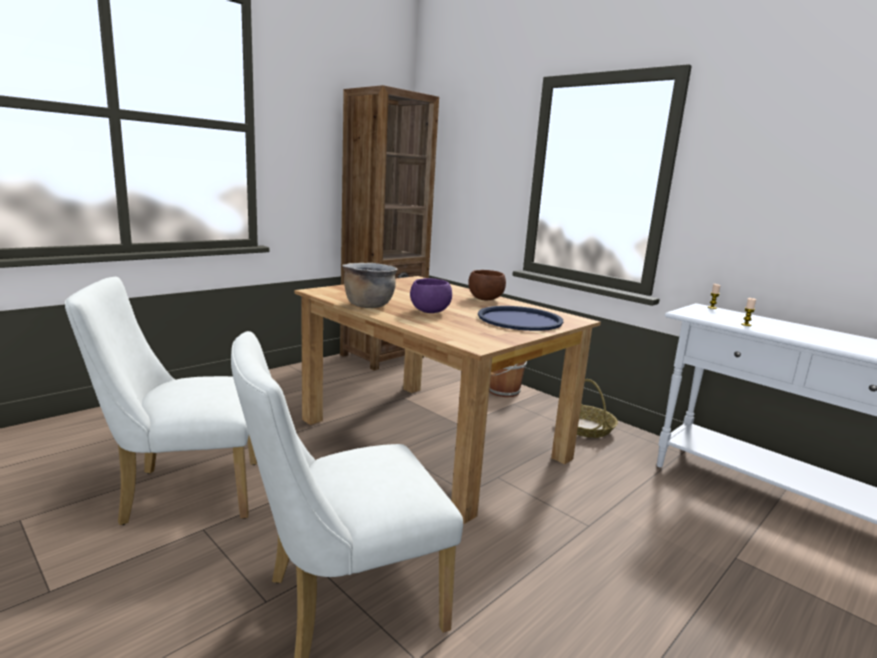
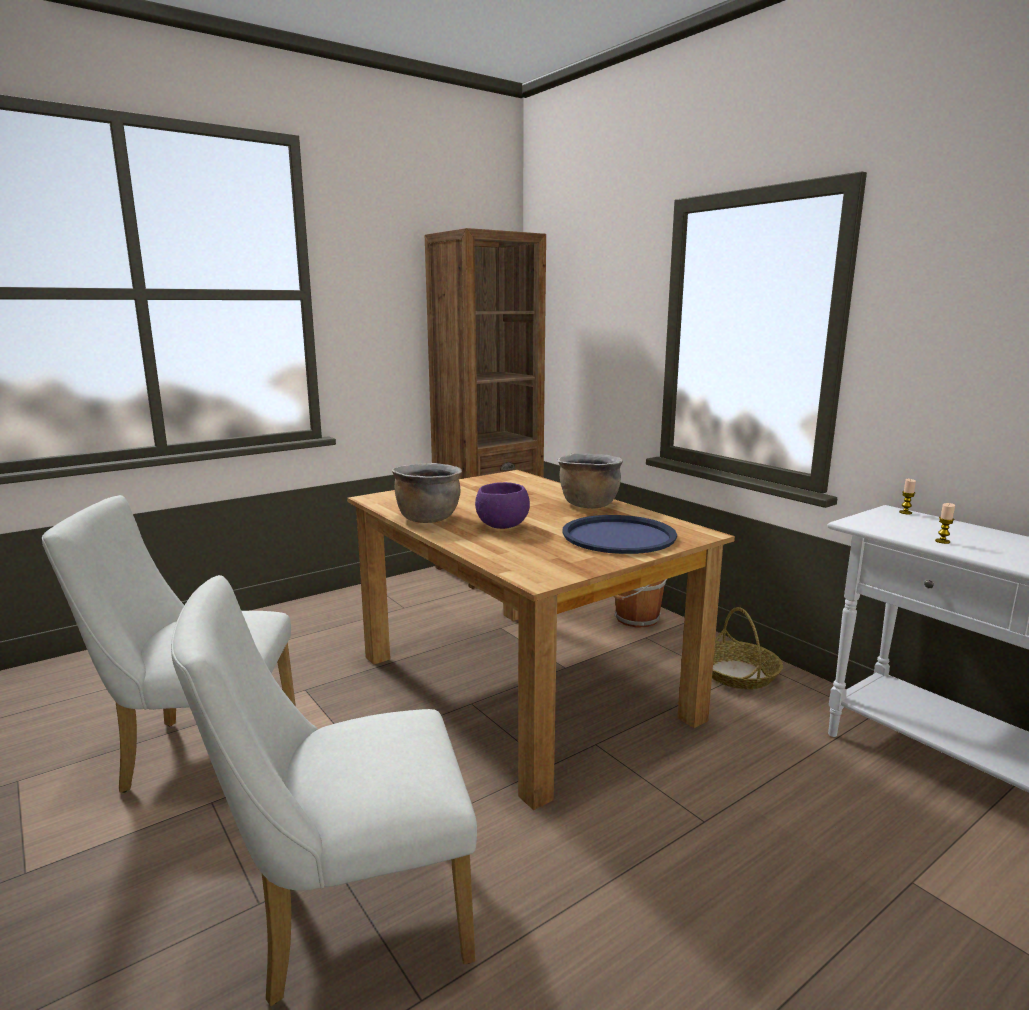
camera: 10 degrees right, 0 degrees up
(485, 299) = (588, 504): brown bowl -> brown cooking pot

